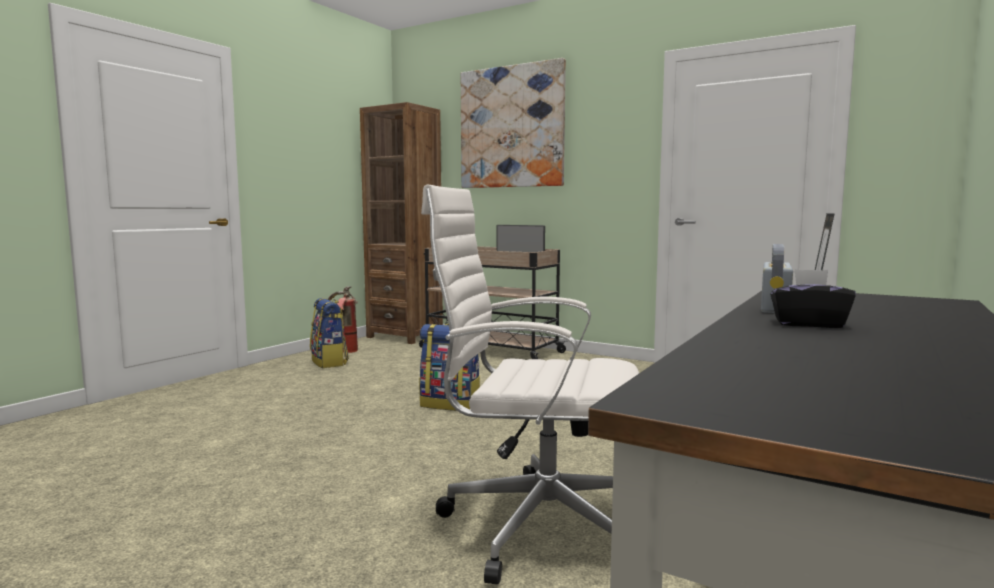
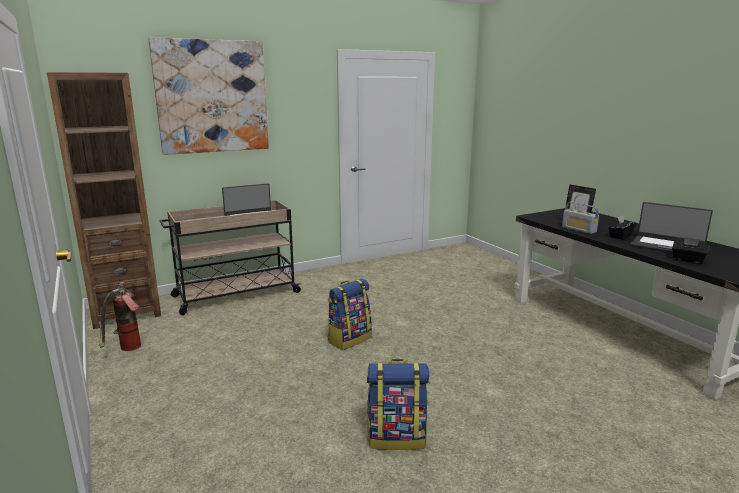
camera: 60 degrees left, 10 degrees up
(330, 362) = (160, 362): backpack -> backpack (397, 437)
(538, 524) = (541, 361): white office chair -> none
(740, 362) = (687, 259): none -> black tissue box
(830, 349) = (667, 246): none -> laptop

